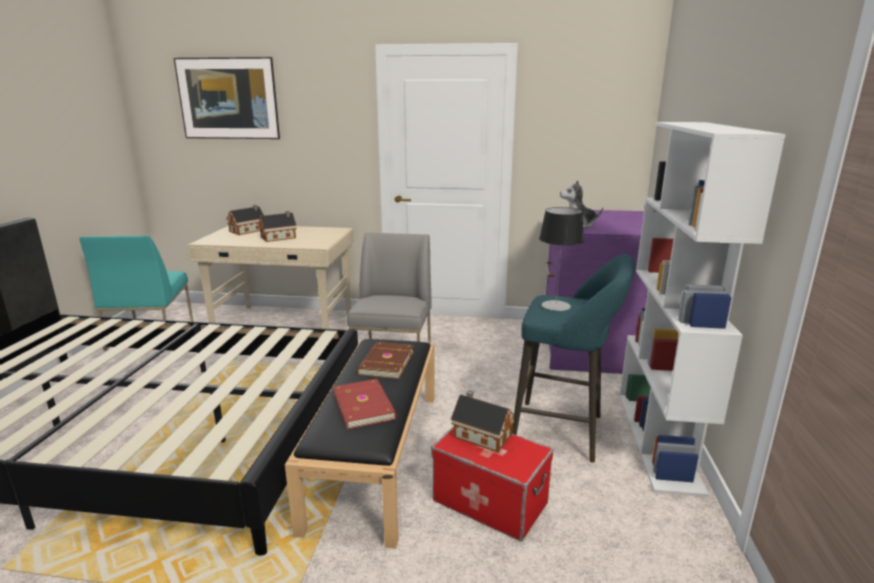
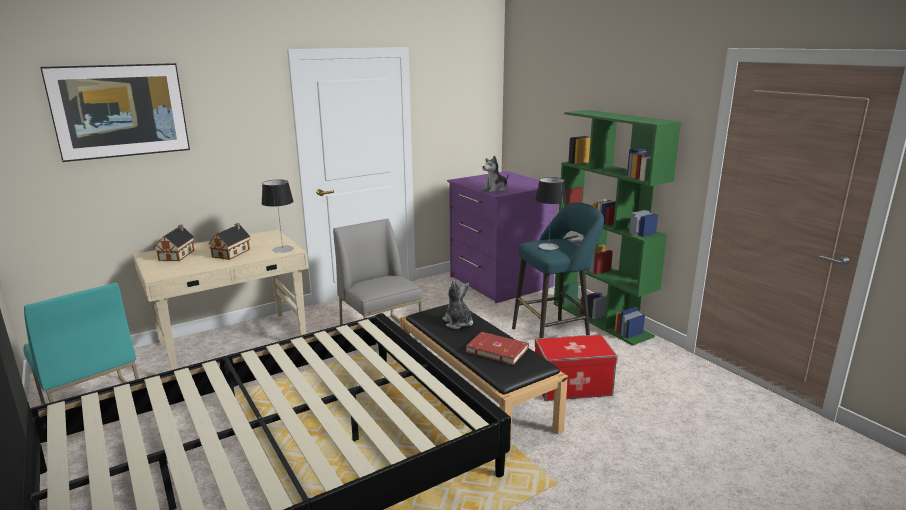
camera: 40 degrees left, 0 degrees up
(315, 243) = (282, 249): none -> table lamp
(385, 363) = (458, 323): brown book -> plush toy
(480, 435) = (560, 343): toy house -> none
(658, 439) = (602, 319): white bookcase -> green bookcase

